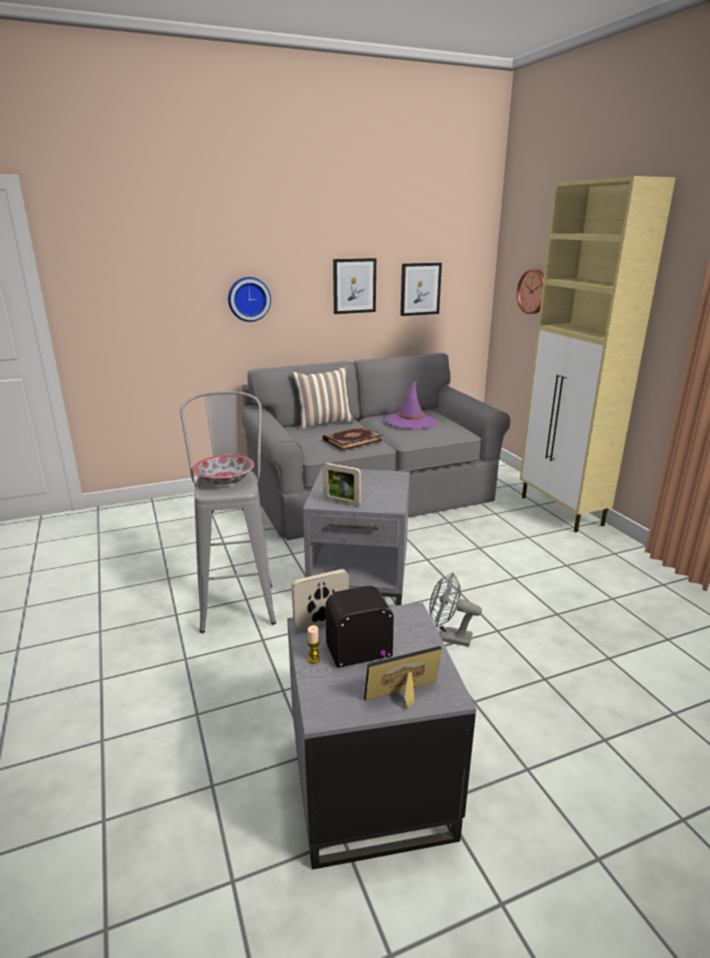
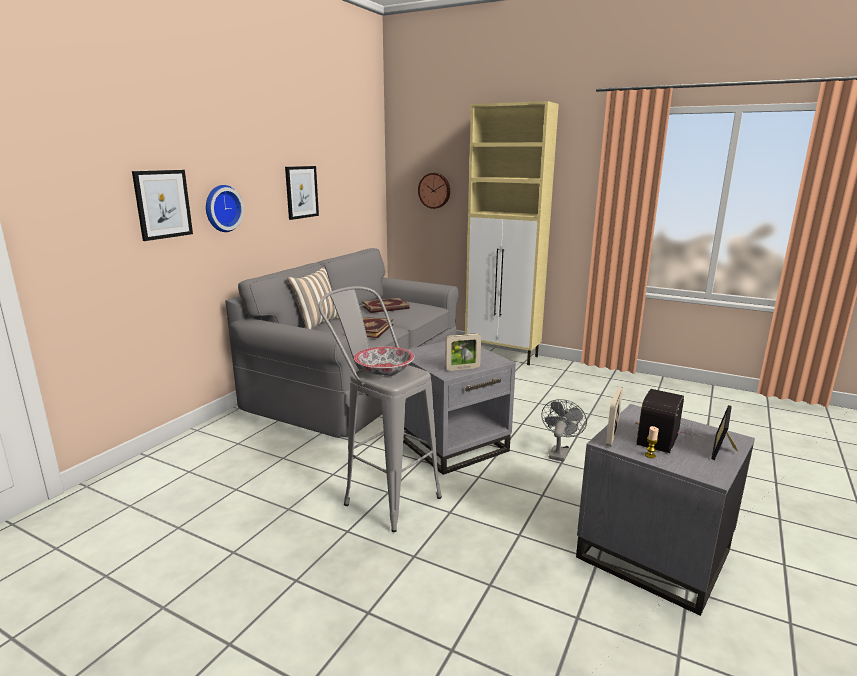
camera: 40 degrees left, 5 degrees down
(411, 421) = (385, 307): purple hat -> book
(420, 289) = (344, 193): picture -> picture (163, 204)
(448, 637) = (559, 452): grey fan -> grey fan turned 135 degrees clockwise

